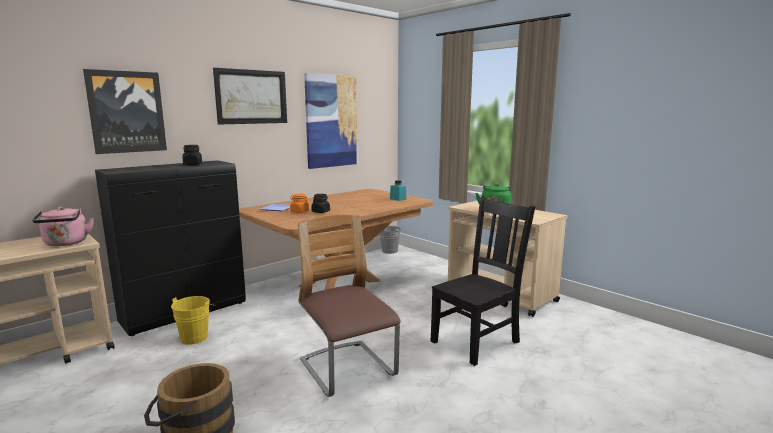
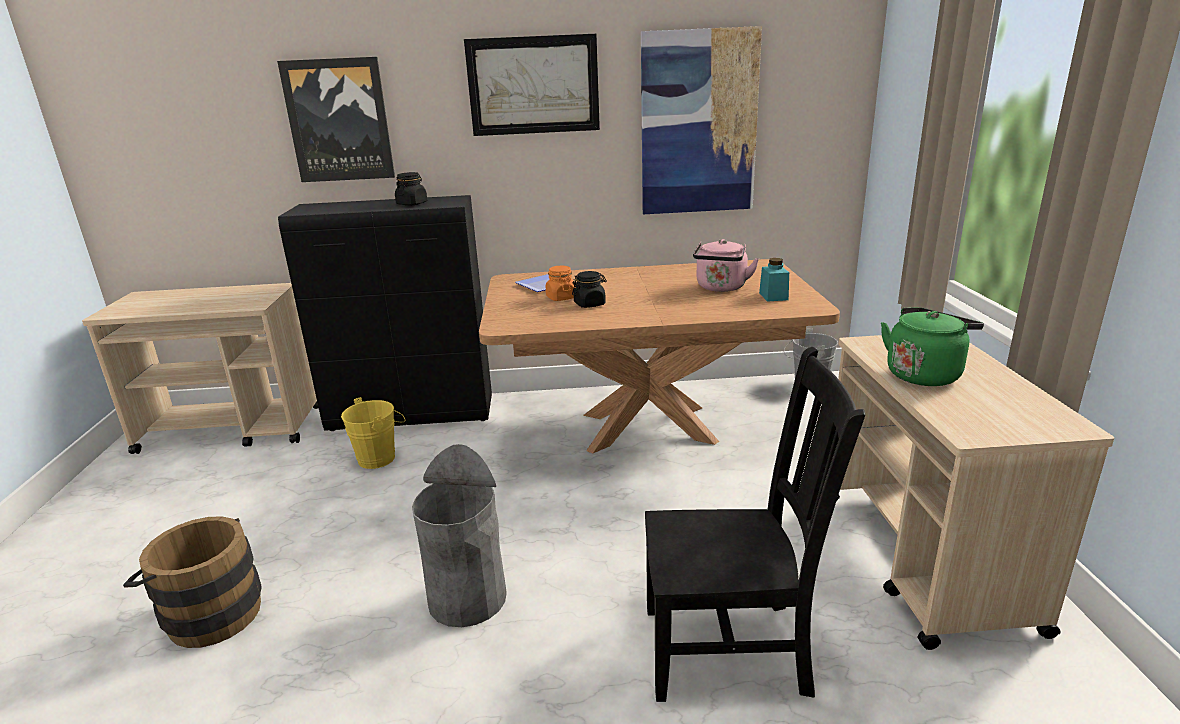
camera: 40 degrees right, 10 degrees up
(66, 243) = (242, 302): pink kettle -> pink kettle (721, 288)
(347, 369) = (467, 598): chair -> grey trash can

